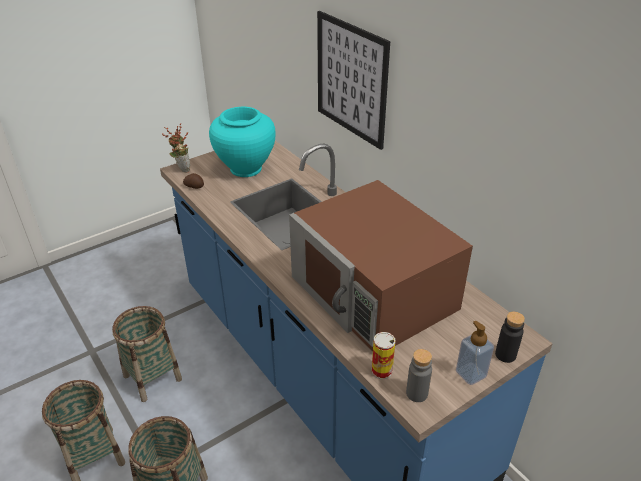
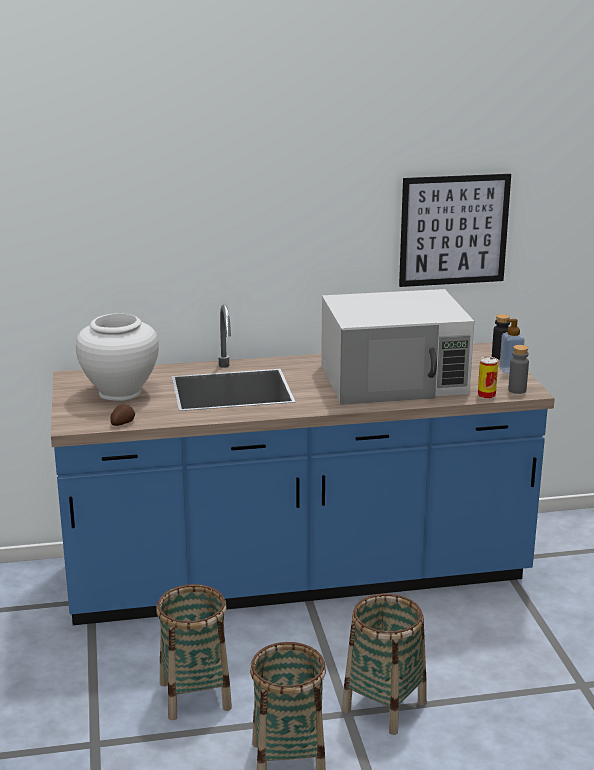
camera: 65 degrees left, 15 degrees down
(181, 169) = (71, 424): potted plant -> none
(245, 168) = (120, 393): turquoise vase -> white vase
(351, 79) = (219, 231): picture -> picture (454, 230)
(374, 293) = (394, 379): brown microwave -> white microwave

